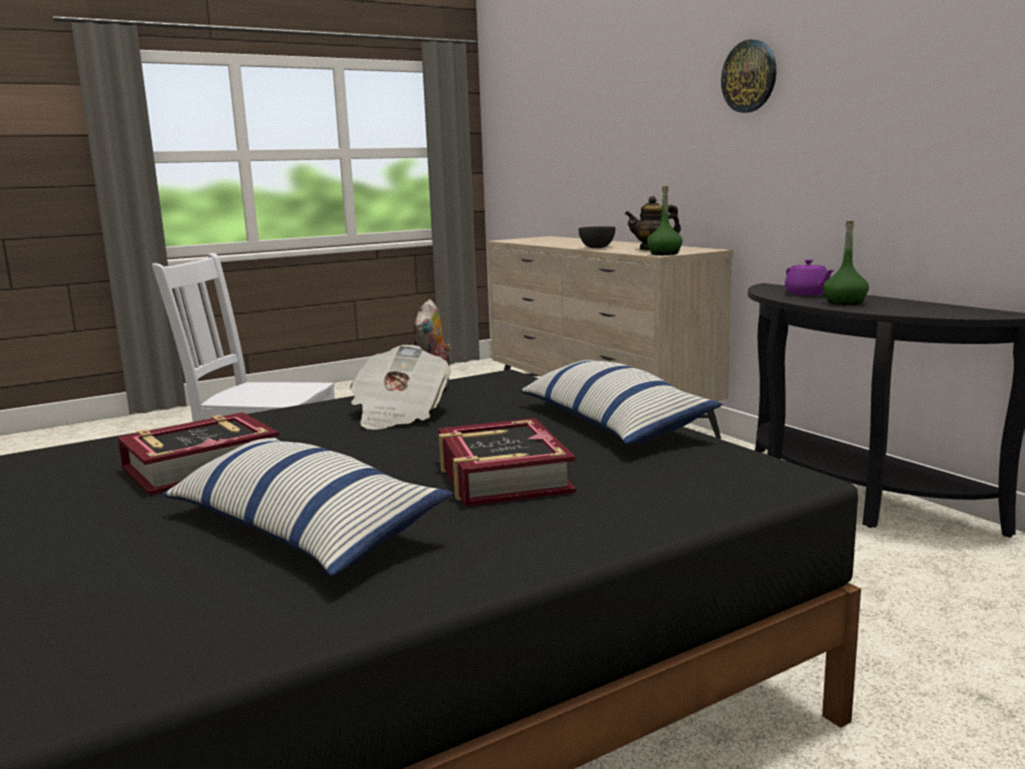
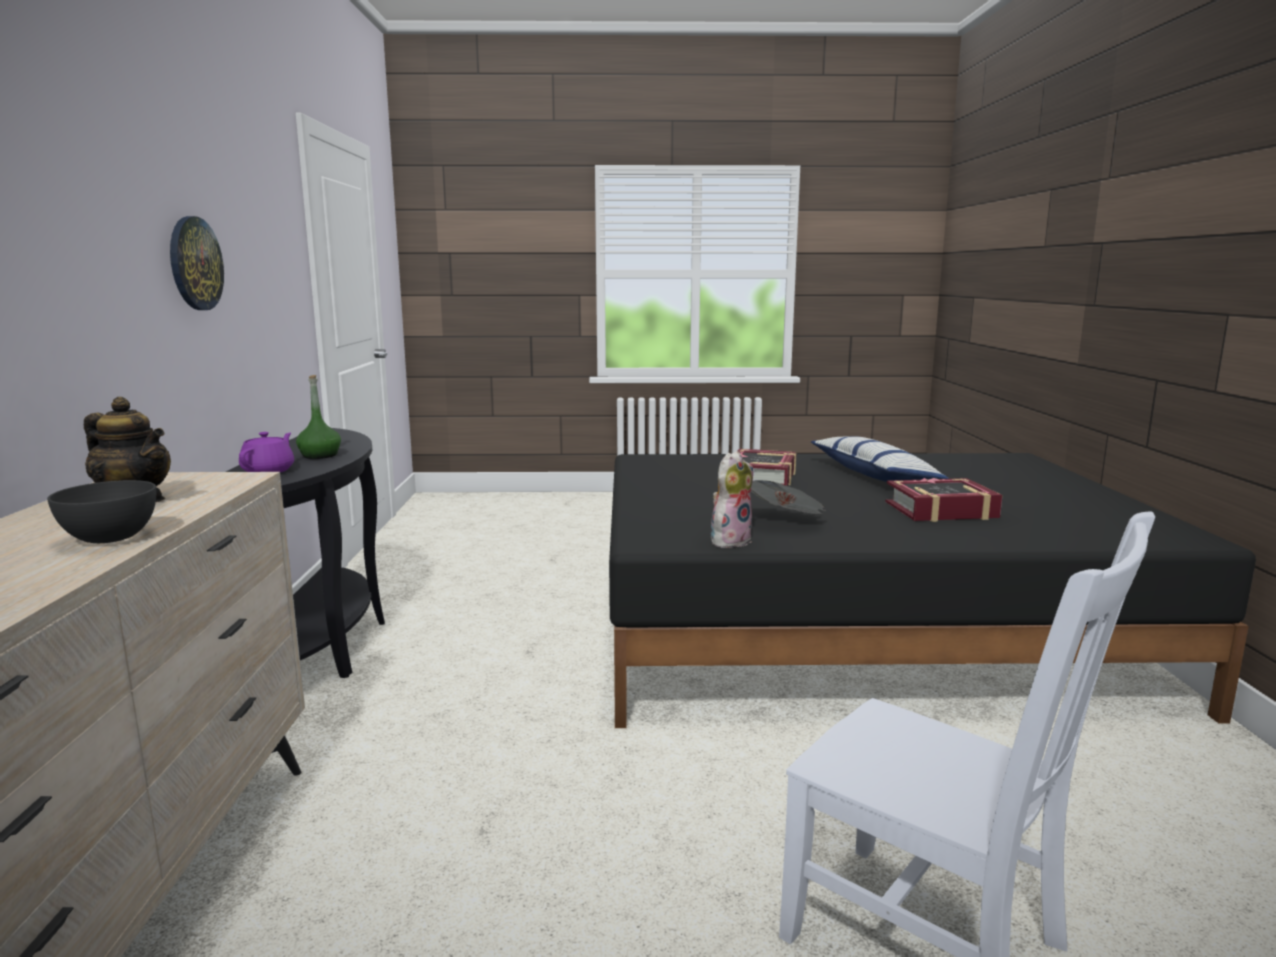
camera: 150 degrees left, 0 degrees up
(611, 422) = (653, 489): pillow -> none
(664, 254) = (229, 478): green bottle -> none
(749, 76) = (65, 181): wall clock -> wall clock (194, 263)

